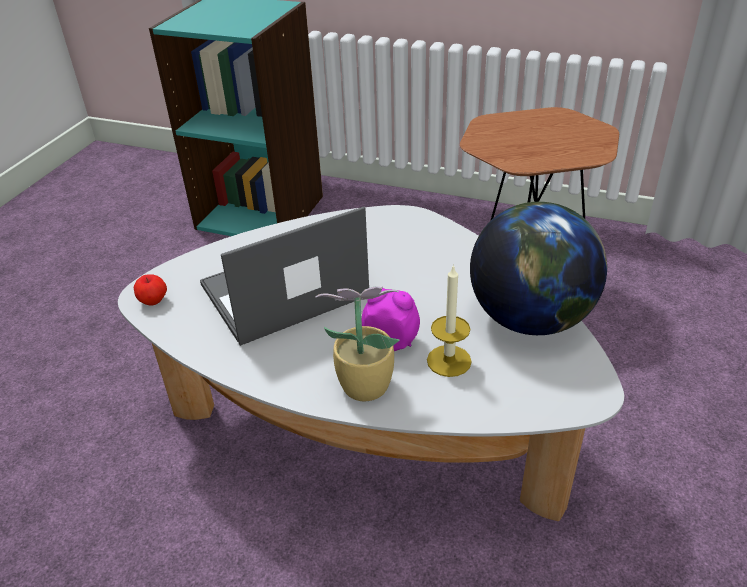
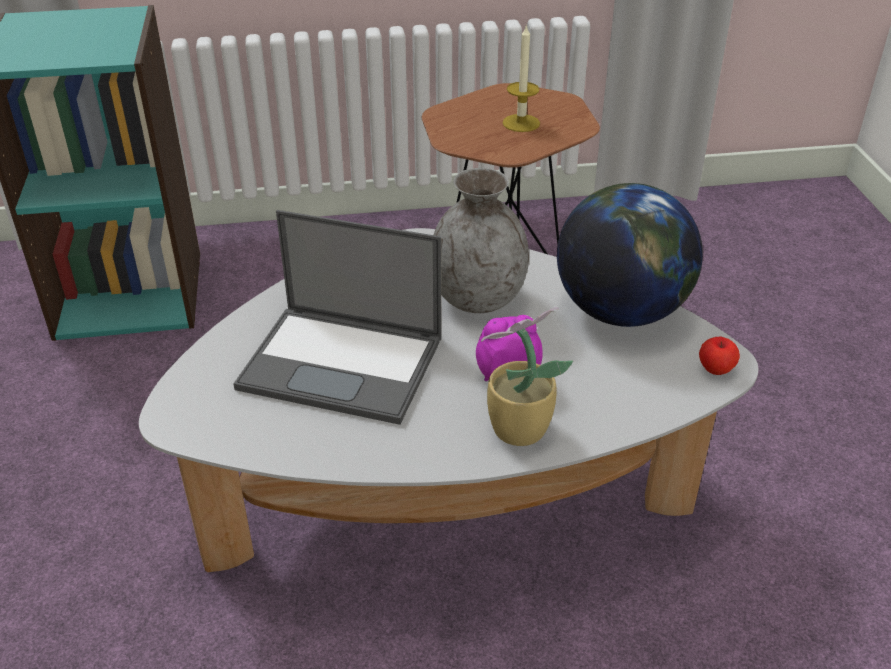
camera: 30 degrees left, 0 degrees up
(153, 301) = (194, 422): apple -> apple (716, 369)
(282, 292) = (344, 363): laptop -> laptop turned 105 degrees counterclockwise
(420, 273) = (478, 298): none -> grey vase
(449, 361) = (579, 377): candle -> candle (521, 123)

